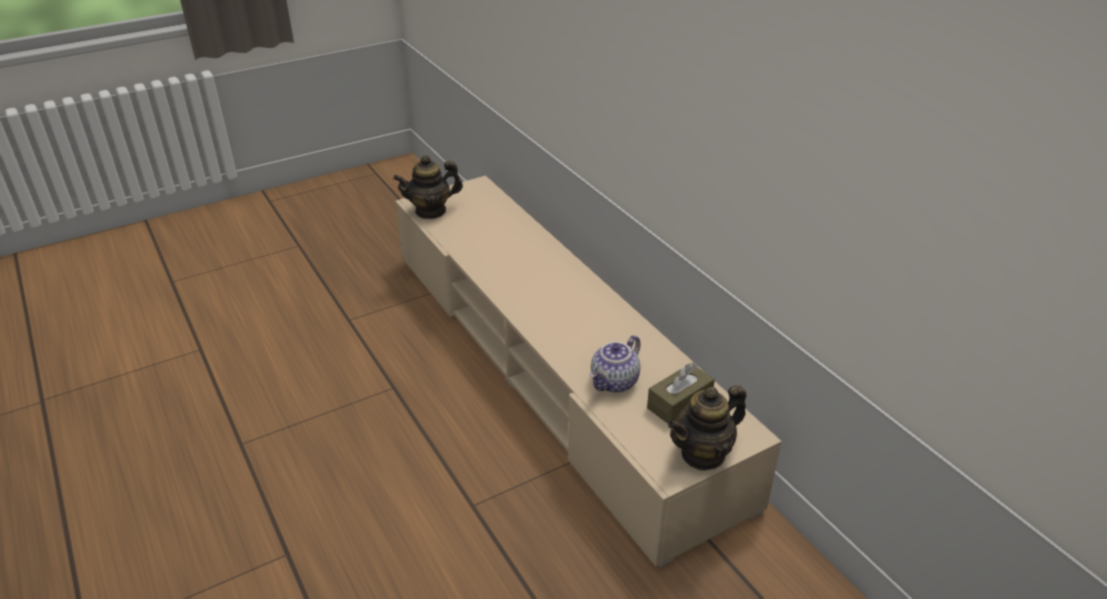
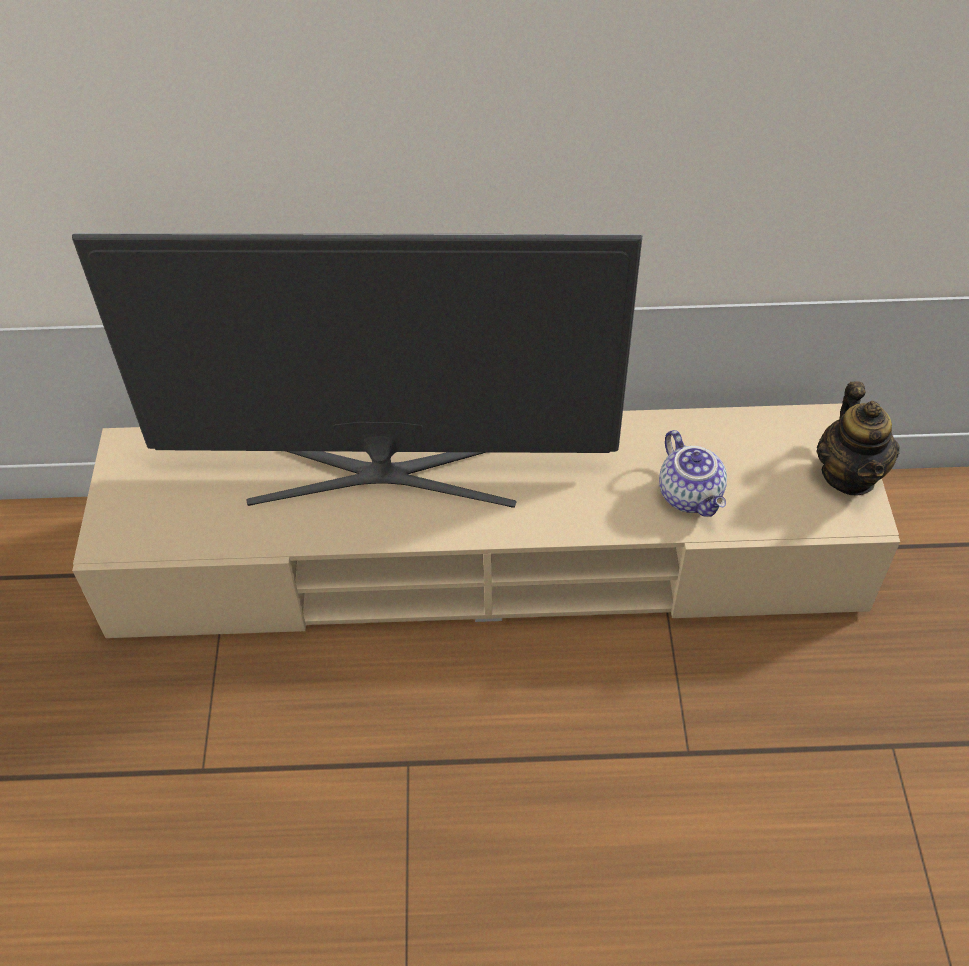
camera: 60 degrees left, 15 degrees up
(431, 211) = (149, 534): teapot -> none
(531, 262) = (385, 470): none -> television
(679, 403) = (758, 455): brown tissue box -> none

